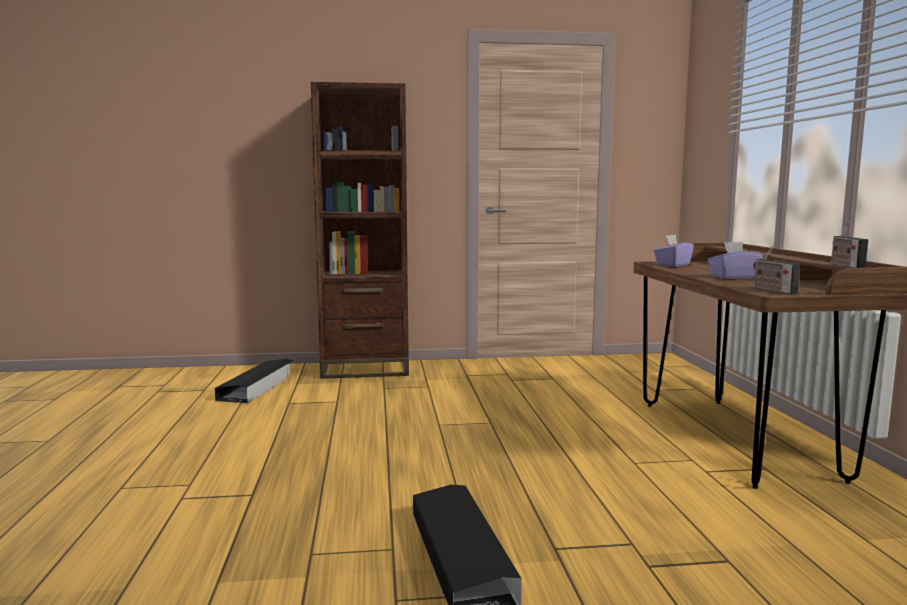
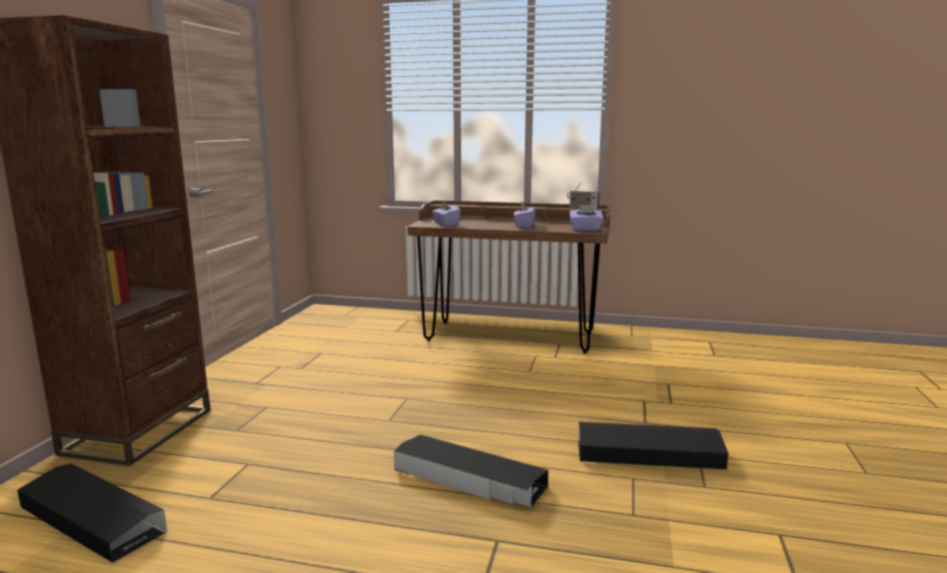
camera: 70 degrees left, 5 degrees up
(349, 470) = (469, 479): none -> black storage box
(772, 290) = (585, 229): radio -> purple tissue box

